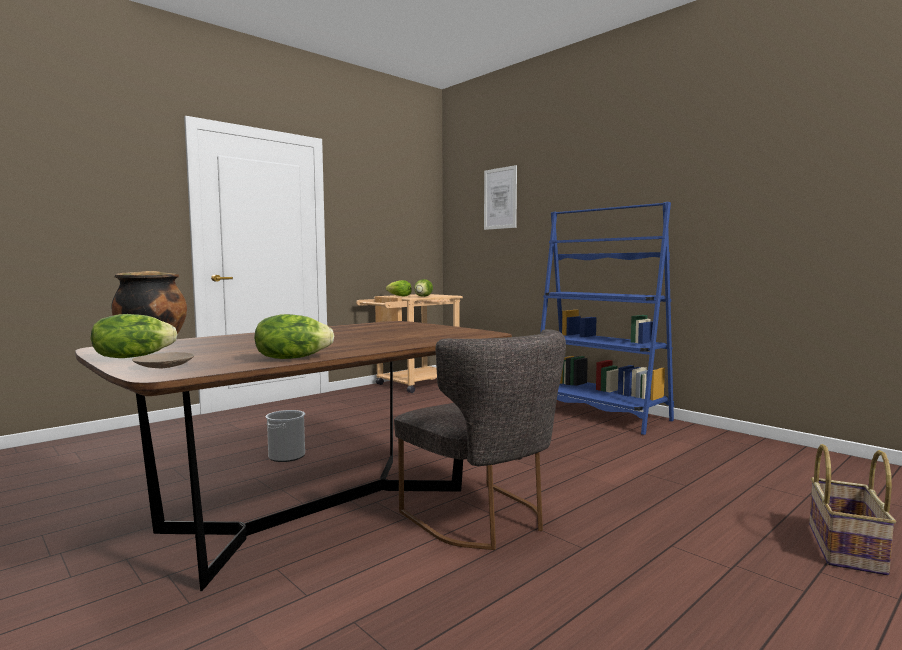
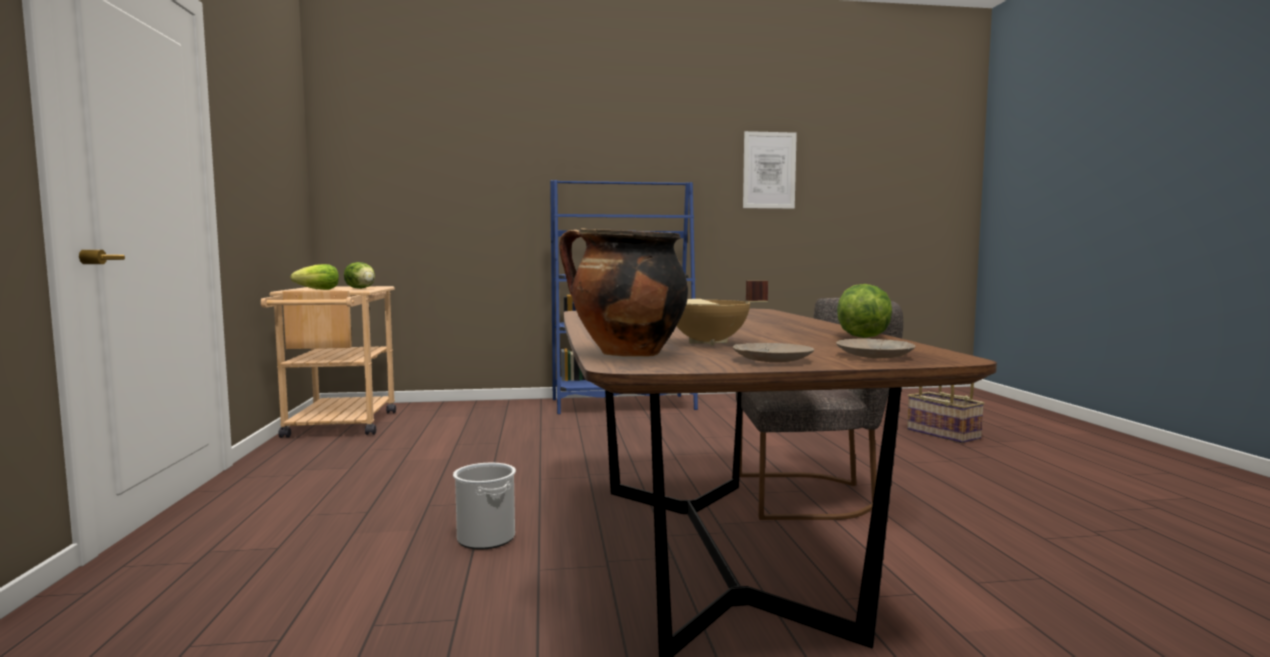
camera: 55 degrees left, 0 degrees up
(133, 357) = (771, 360): lettuce -> beige plate
(215, 346) = (709, 343): none -> beige cooking pot
(500, 198) = (432, 153): picture -> picture (769, 170)

